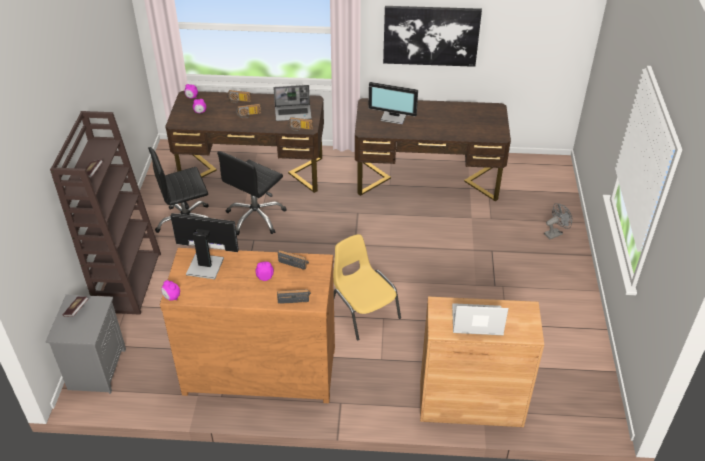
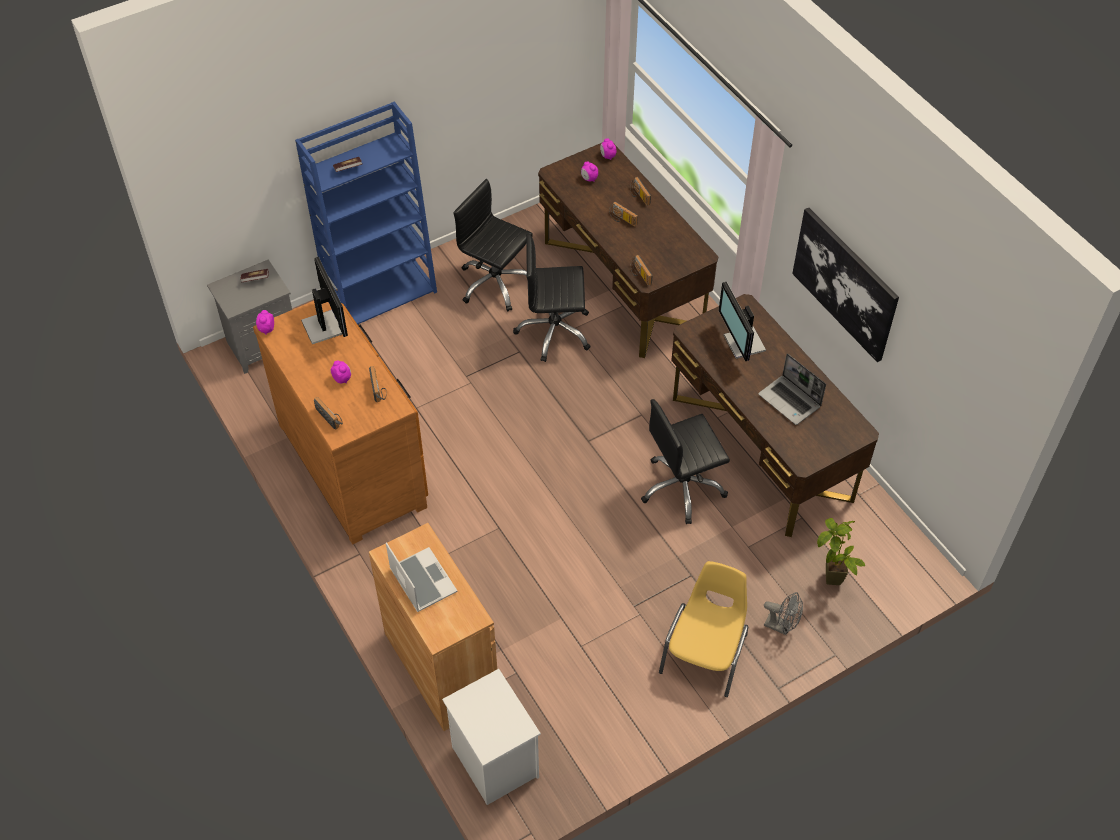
camera: 55 degrees right, 10 degrees up
(128, 281) = (381, 293): brown bookcase -> blue bookcase
(293, 113) = (661, 253): laptop -> laptop (790, 401)
(363, 311) = (495, 504): yellow chair -> yellow chair (705, 653)
(426, 223) = (682, 488): none -> black office chair
(541, 201) = (830, 585): none -> potted plant
(564, 411) = (493, 761): none -> white nightstand

